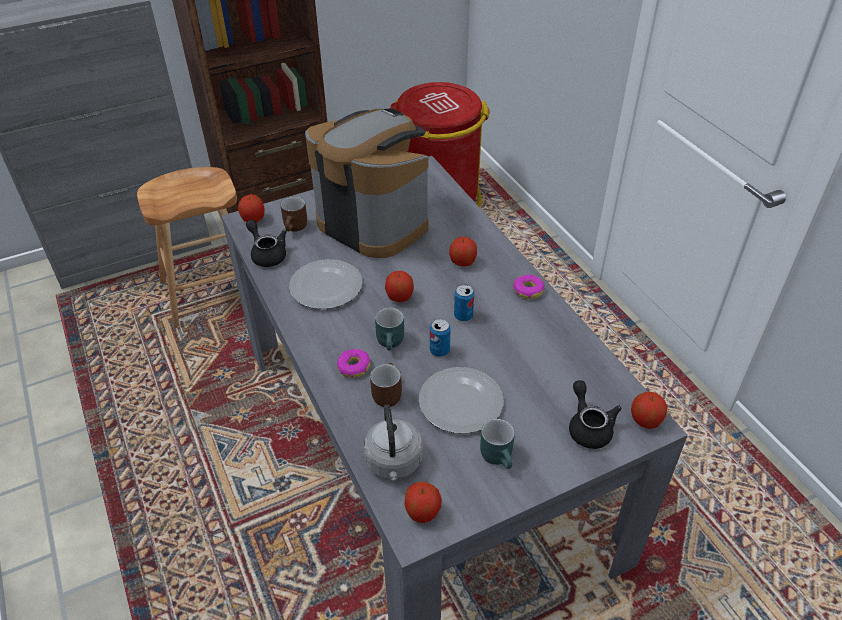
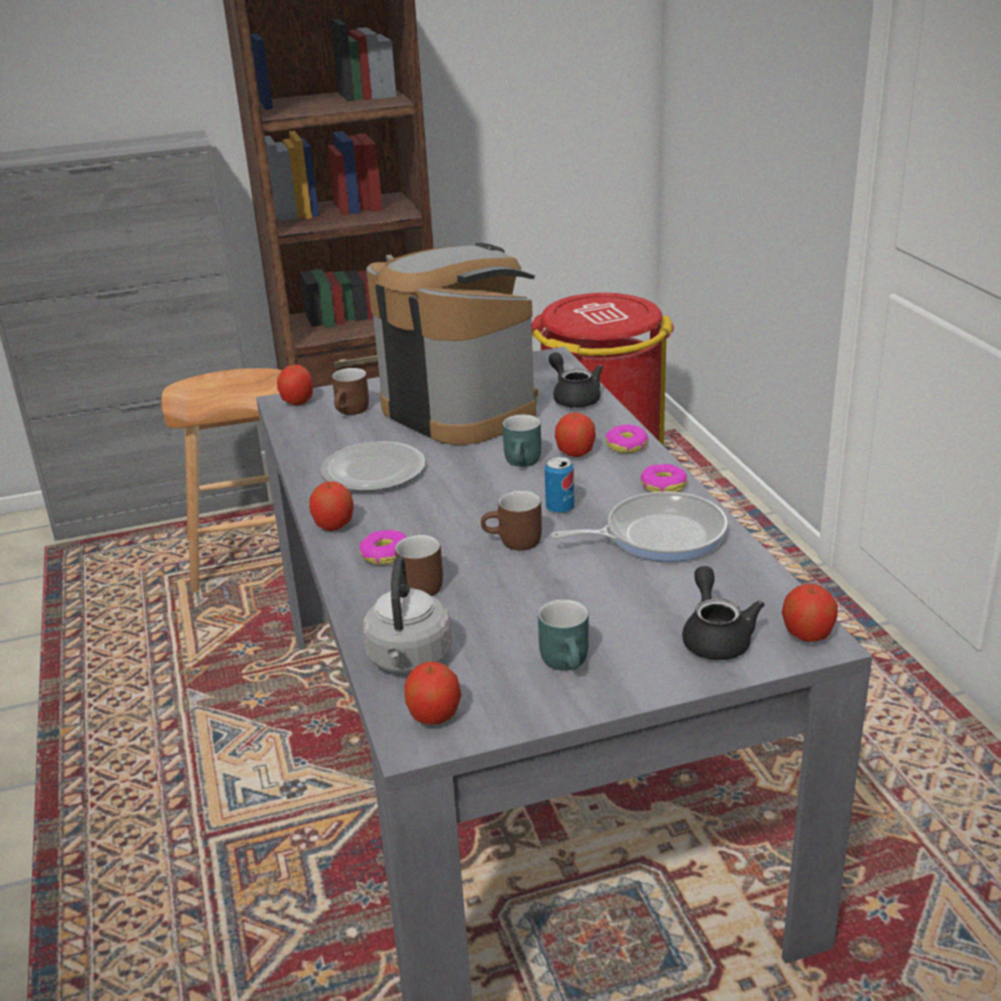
camera: 10 degrees right, 15 degrees down
(267, 254) = (304, 436): black teapot -> black teapot (574, 397)
(392, 343) = (448, 532): turquoise mug -> turquoise mug (524, 462)
(399, 297) = (473, 485): apple -> apple (334, 525)
(439, 350) = (514, 543): can -> brown mug
(462, 402) = (530, 600): plate -> none
(495, 253) = (626, 446): none -> donut
(533, 337) = (658, 535): none -> frying pan

